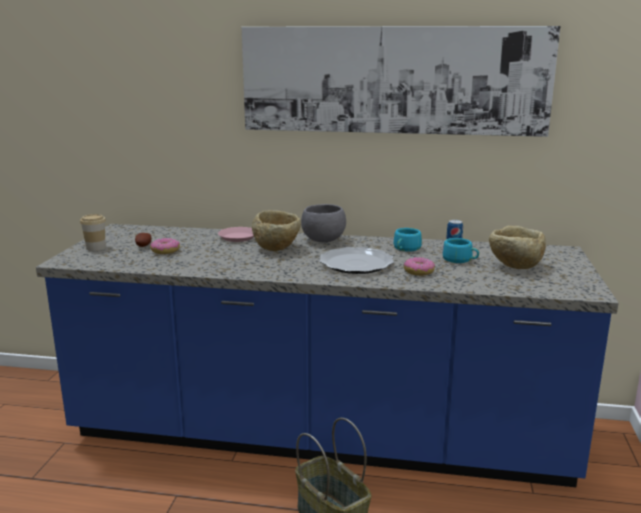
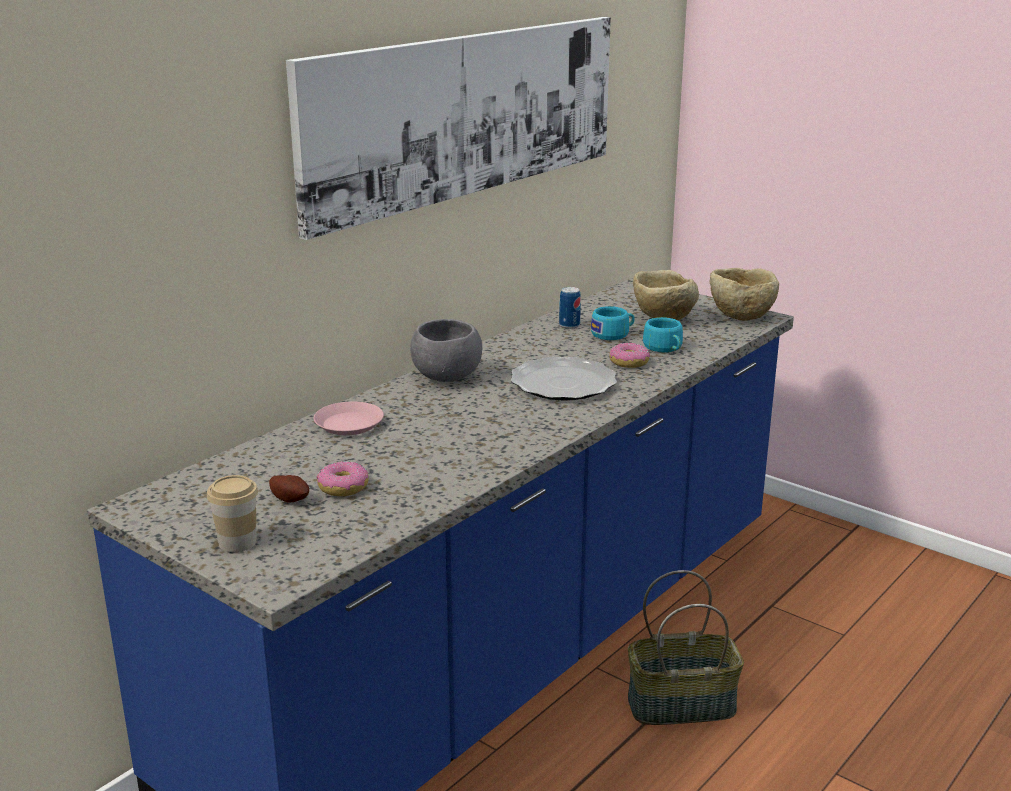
camera: 60 degrees left, 5 degrees up
(277, 248) = (442, 411): beige bowl -> beige bowl (740, 316)
(405, 249) = (541, 346): turquoise cup -> turquoise cup (665, 348)

